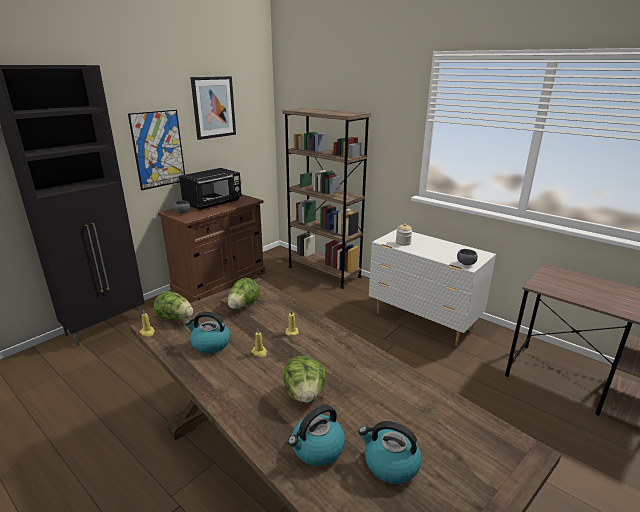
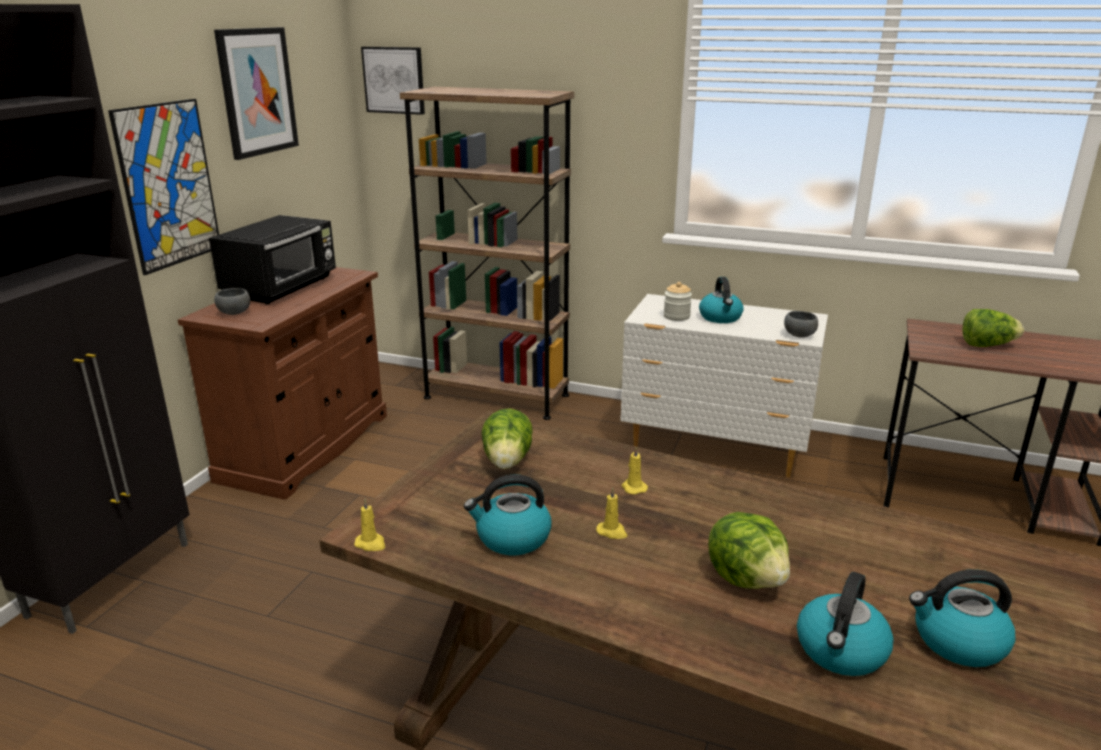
camera: 20 degrees left, 0 degrees up
(175, 318) = (401, 508): lettuce -> lettuce (987, 345)
(291, 103) = (394, 80): none -> picture
(428, 247) = (720, 317): none -> kettle

